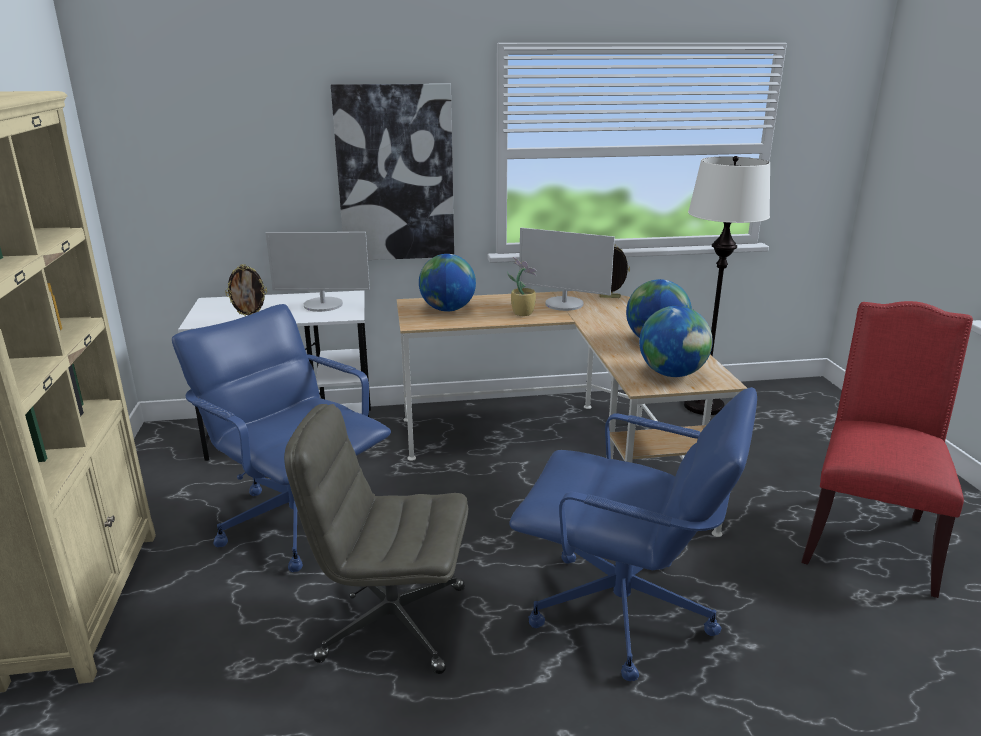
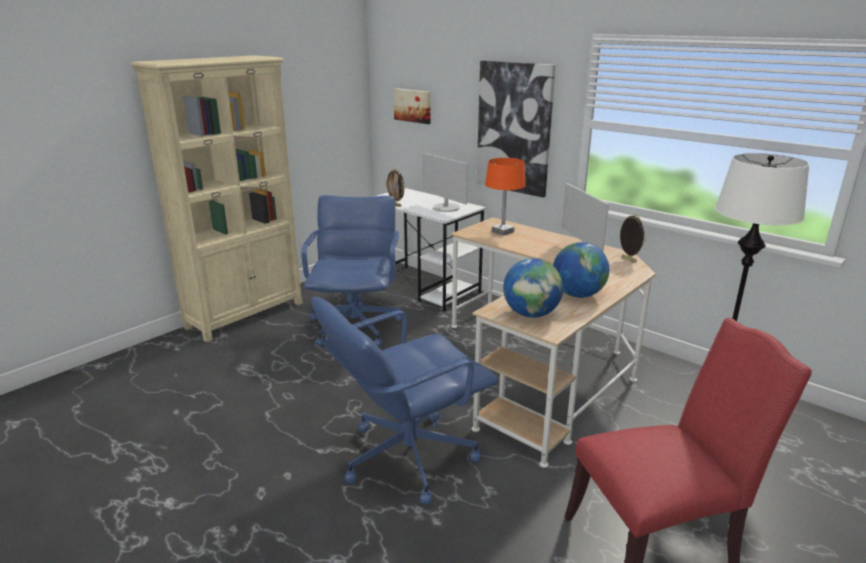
camera: 50 degrees right, 0 degrees up
(197, 164) = (413, 105): none -> picture
(391, 623) = (312, 387): grey office chair -> none
(447, 310) = (503, 231): globe -> orange table lamp
(522, 313) = (541, 248): potted plant -> none
(623, 613) = (407, 456): blue office chair -> blue office chair turned 75 degrees clockwise

